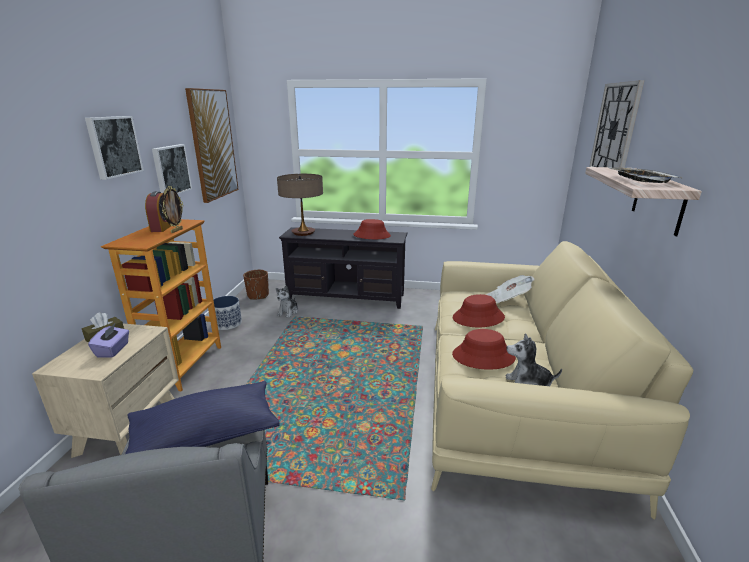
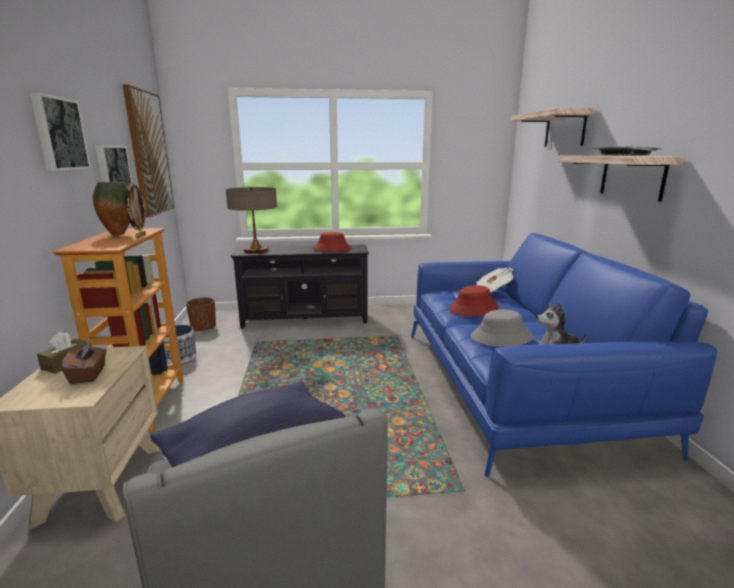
camera: 15 degrees left, 5 degrees down
(113, 350) = (89, 374): purple tissue box -> brown tissue box
(162, 227) = (118, 235): alarm clock -> vase
(288, 312) = (247, 338): plush toy -> none
(483, 356) = (501, 337): red hat -> grey hat
(514, 398) = (516, 385): beige sofa -> blue sofa
(615, 130) = (565, 129): wall clock -> shelf

